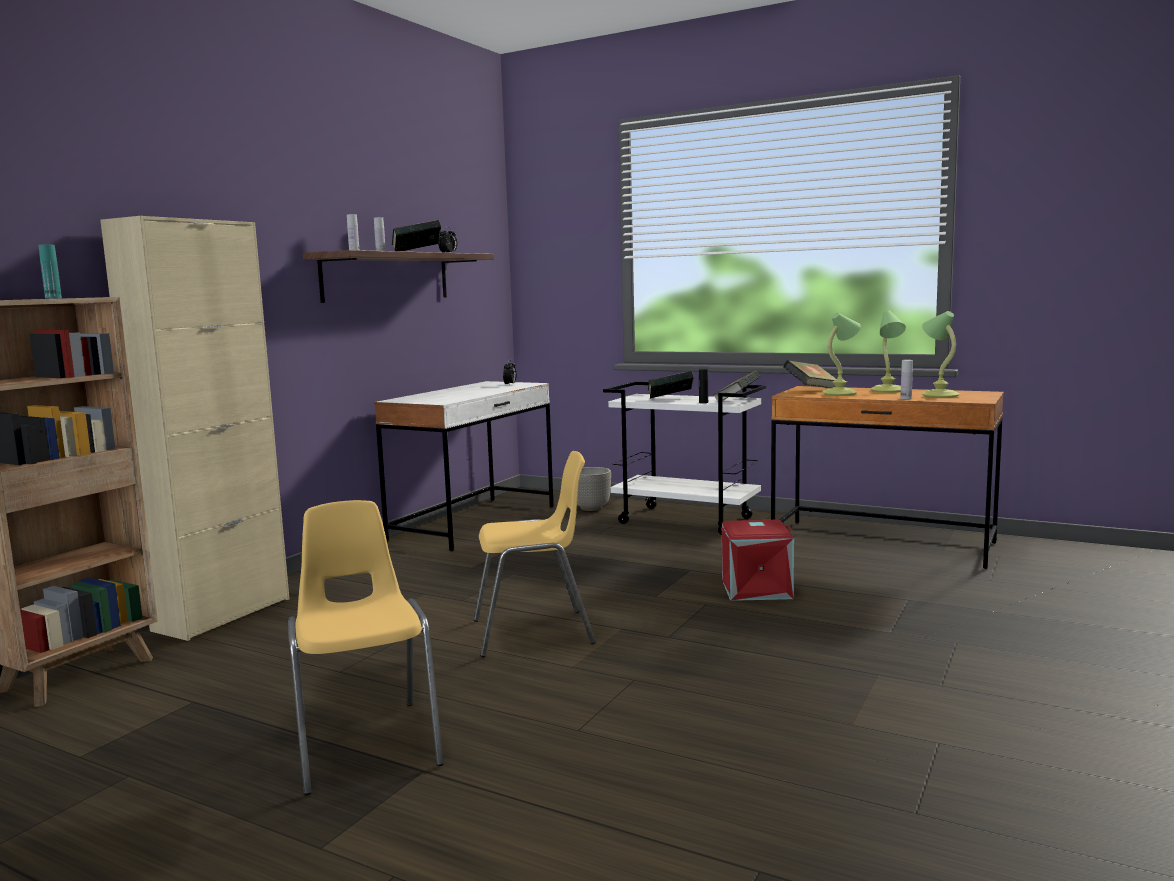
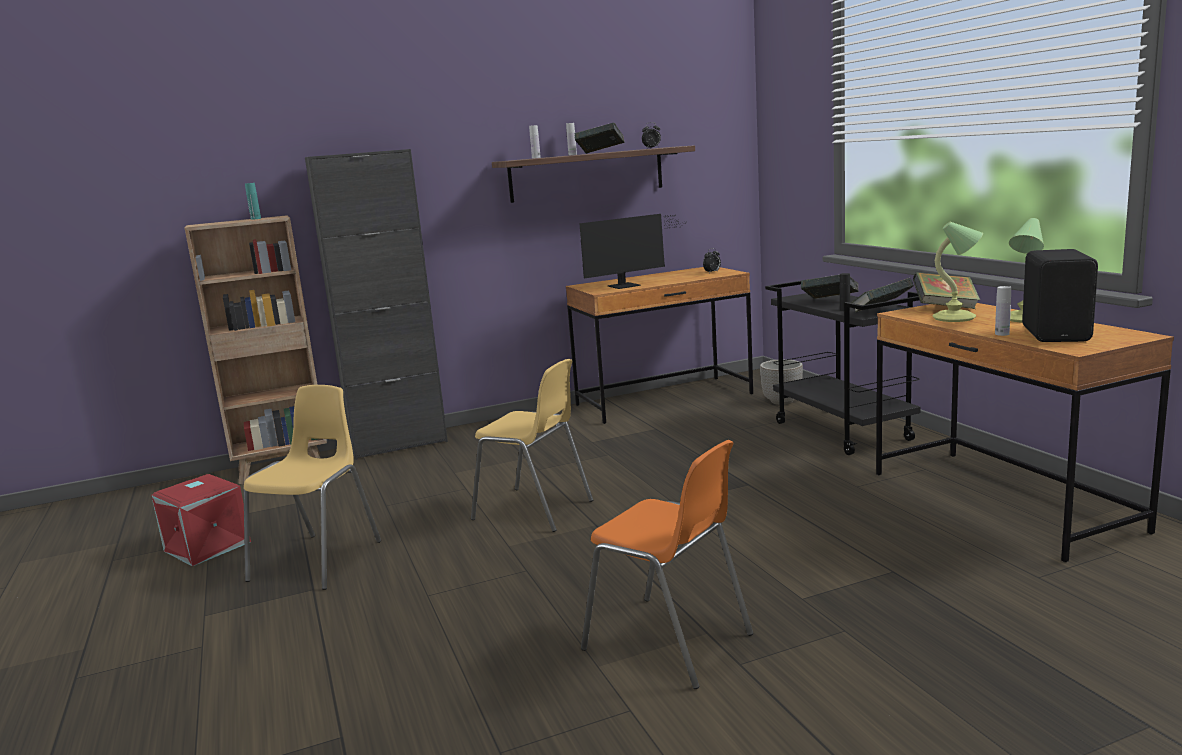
camera: 40 degrees right, 5 degrees up
(222, 614) = (399, 444): beige cabinet -> black cabinet
(454, 397) = (628, 285): none -> monitor
(474, 523) = (664, 399): white desk -> brown desk
(687, 520) = (844, 431): white cart -> black cart
(756, 589) = (766, 519): red storage box -> red storage box (205, 547)
(866, 689) = (669, 642): none -> orange chair
(939, 395) = (1057, 334): table lamp -> black speaker

